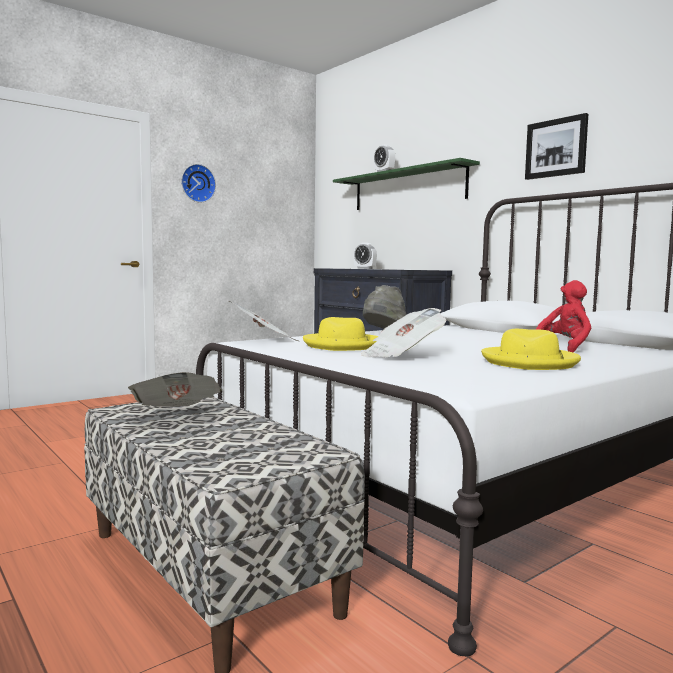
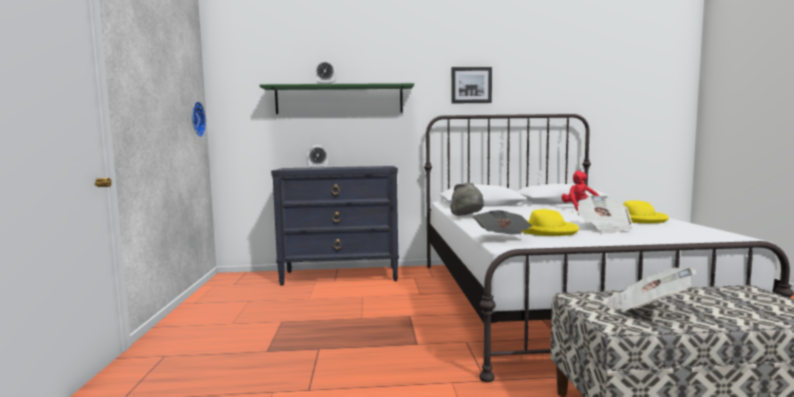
camera: 55 degrees left, 0 degrees up
(197, 183) = (139, 75): wall clock -> wall clock (196, 119)

